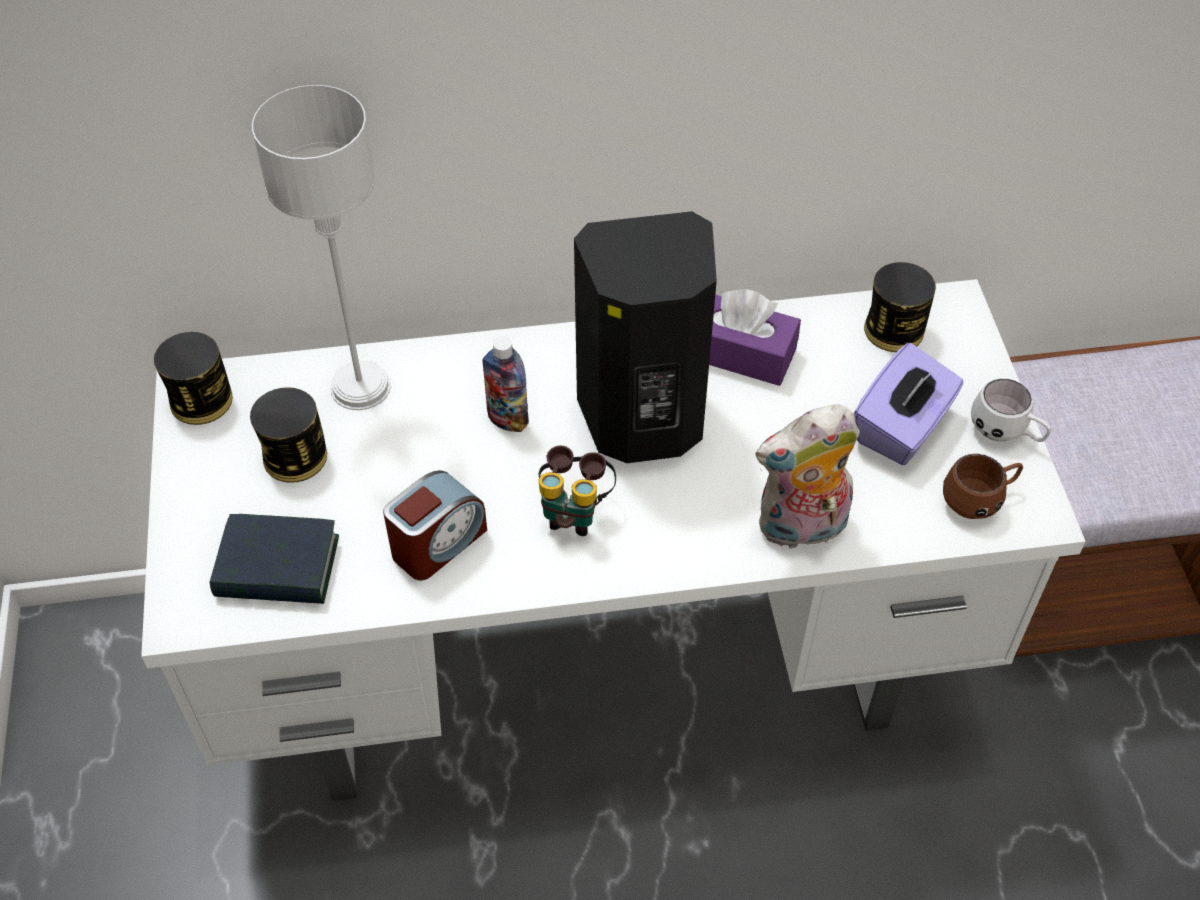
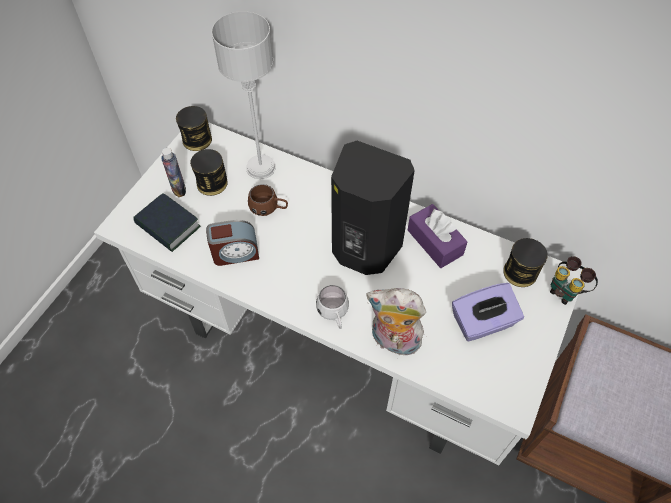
camera: 35 degrees right, 5 degrees up
(508, 419) = (307, 215): bottle -> bottle (179, 189)
(574, 512) = (301, 273): binoculars -> binoculars (565, 290)
(979, 500) = (491, 381): brown mug -> brown mug (269, 209)
(1006, 433) = (534, 356): white mug -> white mug (334, 315)

